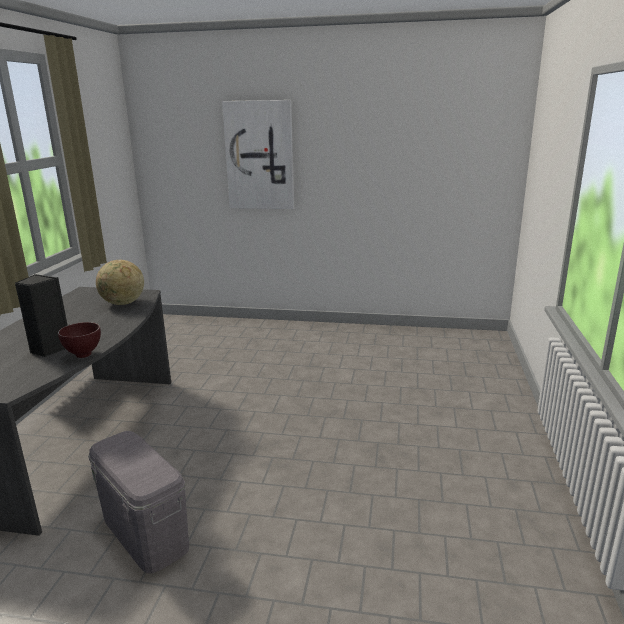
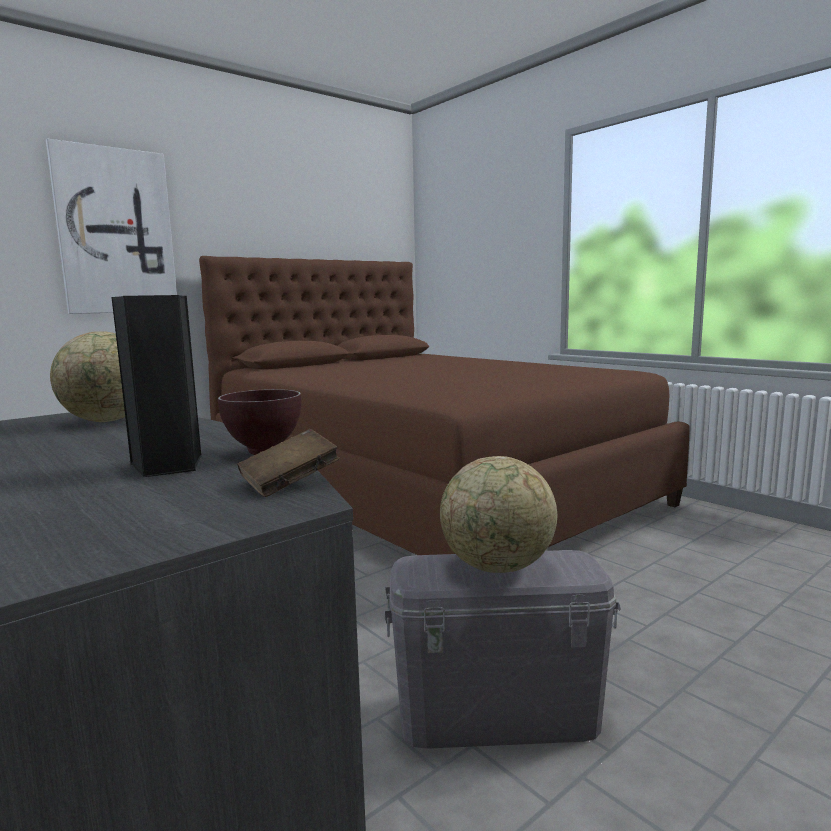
camera: 50 degrees left, 10 degrees down
(34, 380) = (289, 483): none -> brown book
(134, 459) = (497, 568): none -> globe
(394, 388) = (426, 489): none -> brown bed

